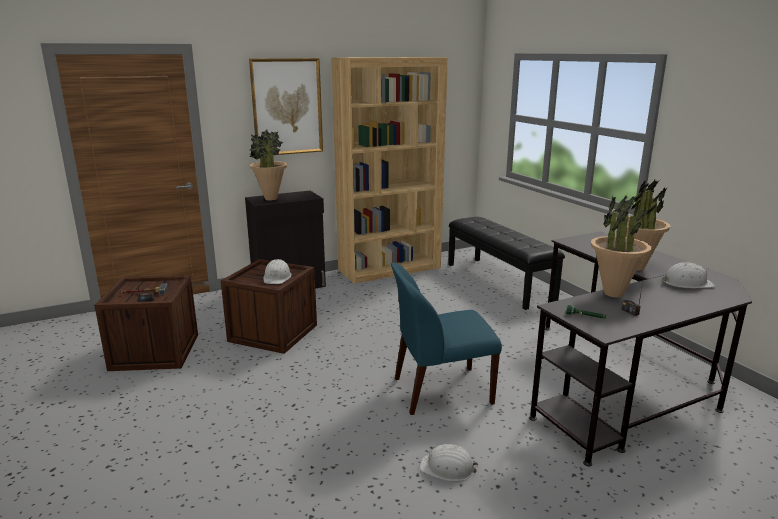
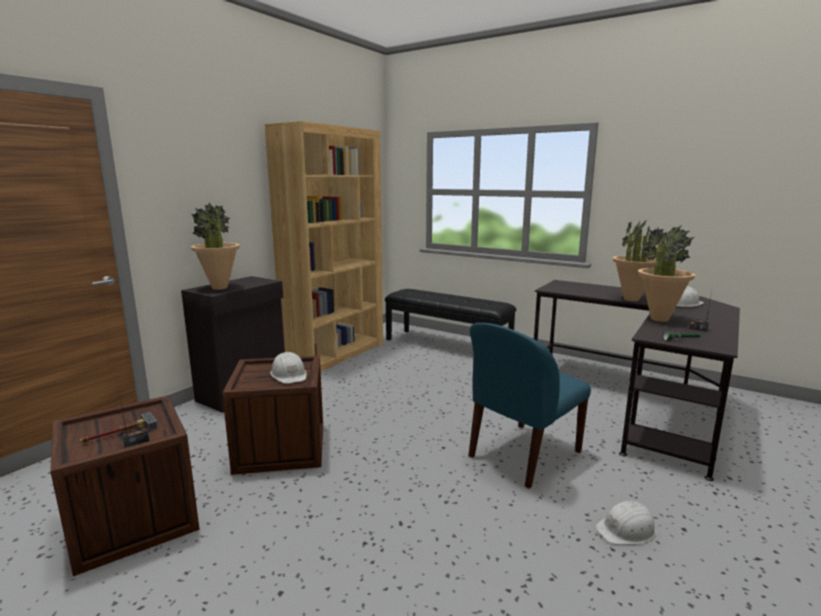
camera: 30 degrees left, 5 degrees down
(287, 107) = (222, 178): picture -> none

